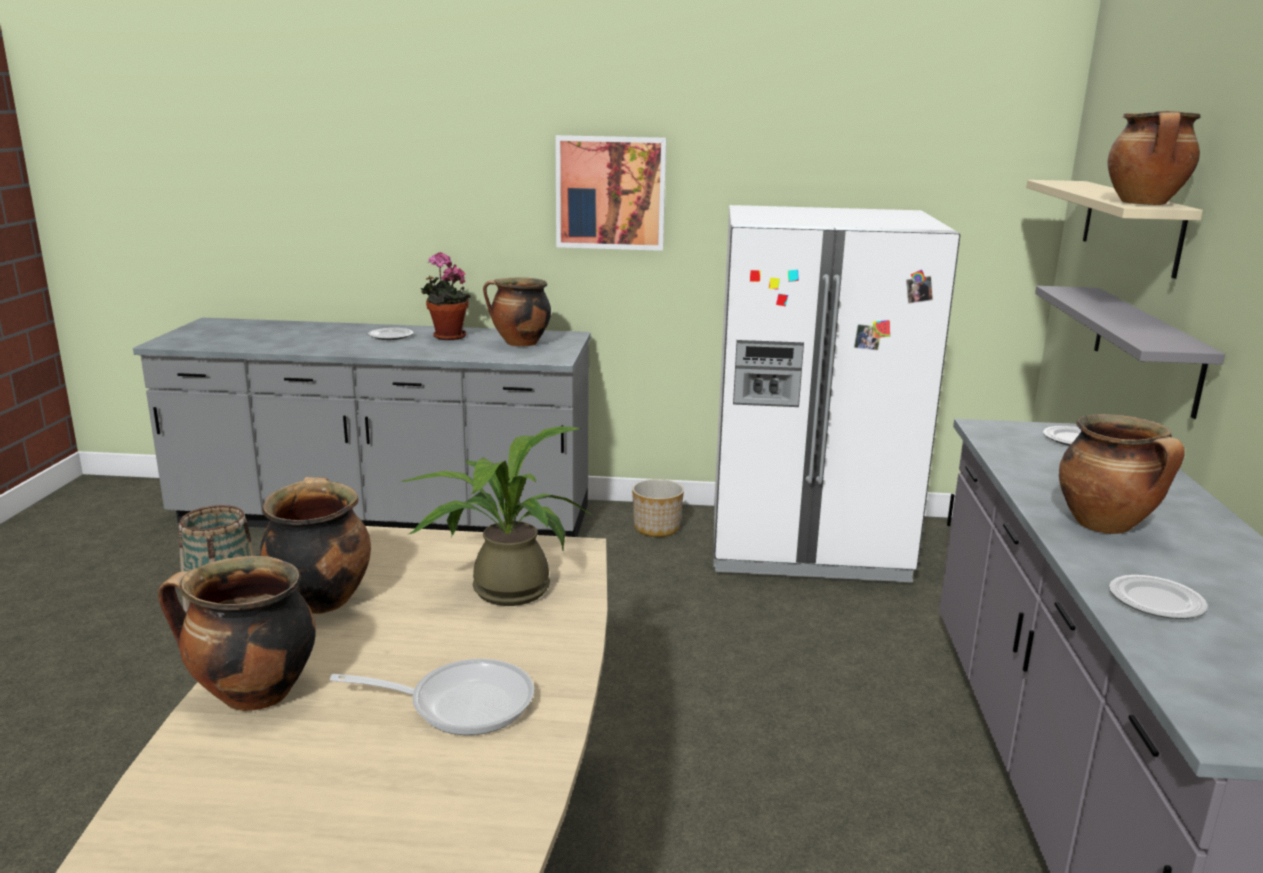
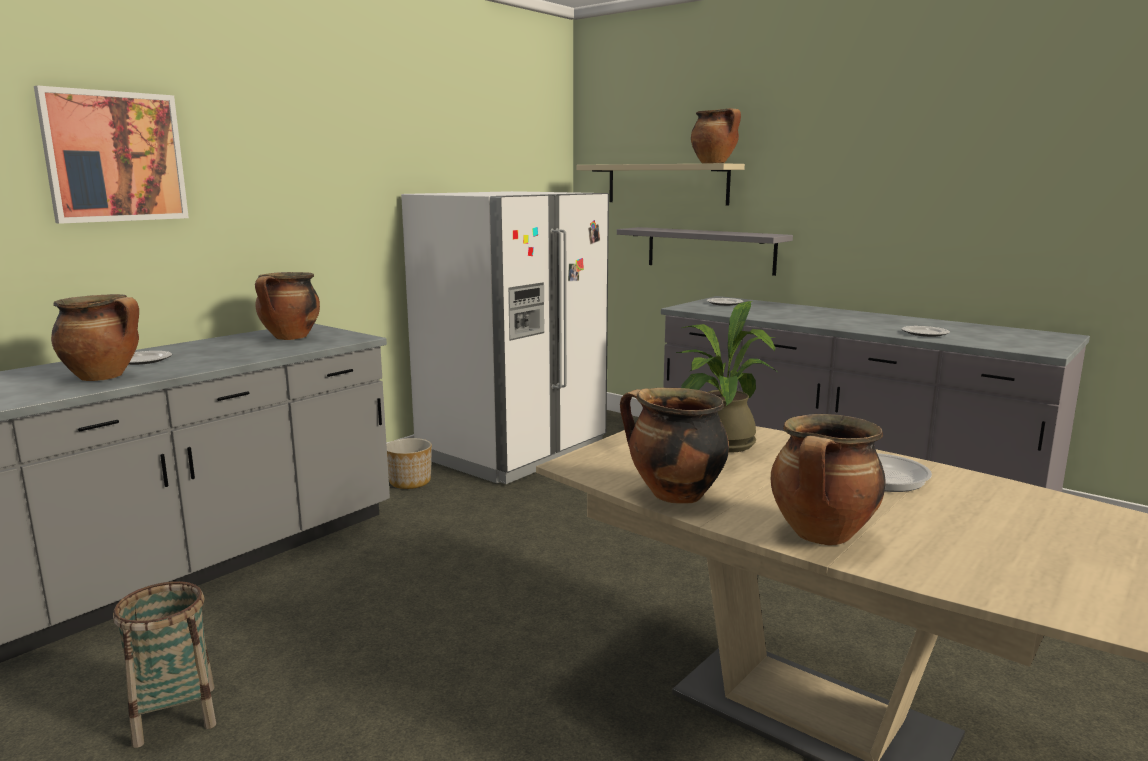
camera: 55 degrees left, 5 degrees down
(446, 337) = (204, 349): potted plant -> none
(610, 193) = (308, 188): picture -> picture (114, 157)
(1106, 526) = (838, 321): cooking pot -> cooking pot (104, 377)

